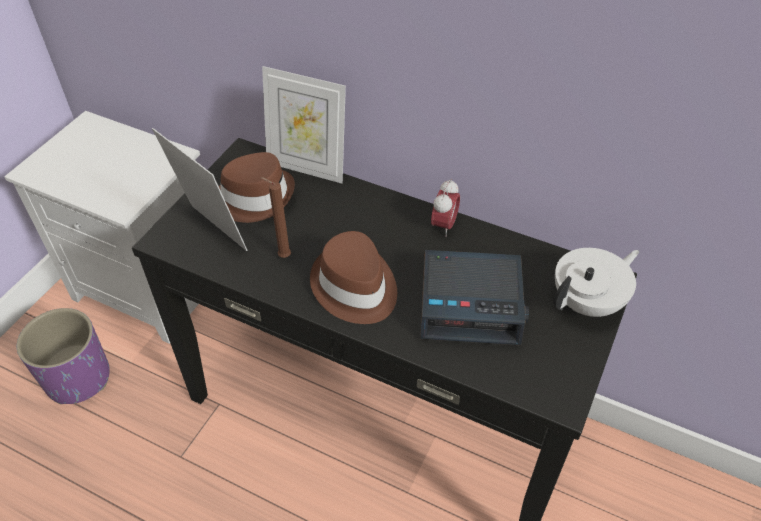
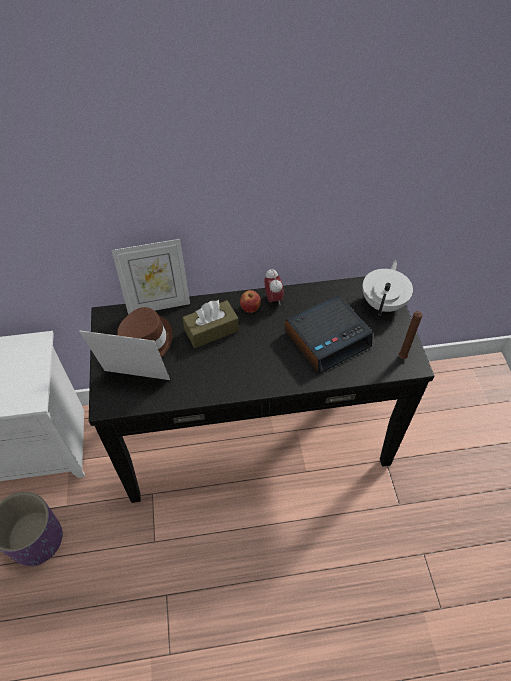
camera: 35 degrees left, 5 degrees up
(282, 256) = (195, 370): brown candle -> brown candle (401, 358)
(339, 223) = (211, 330): none -> brown tissue box
(354, 287) = (255, 365): brown hat -> none
(406, 222) = (250, 308): none -> apple

